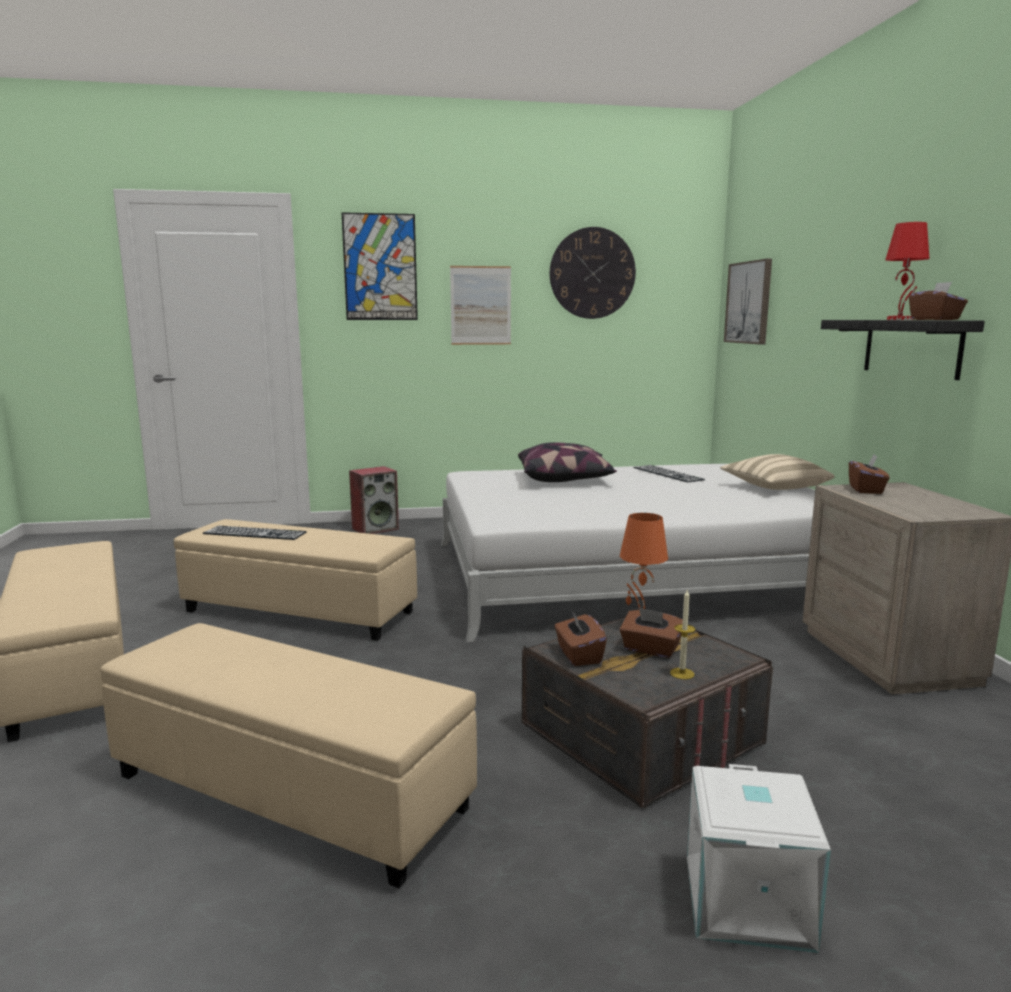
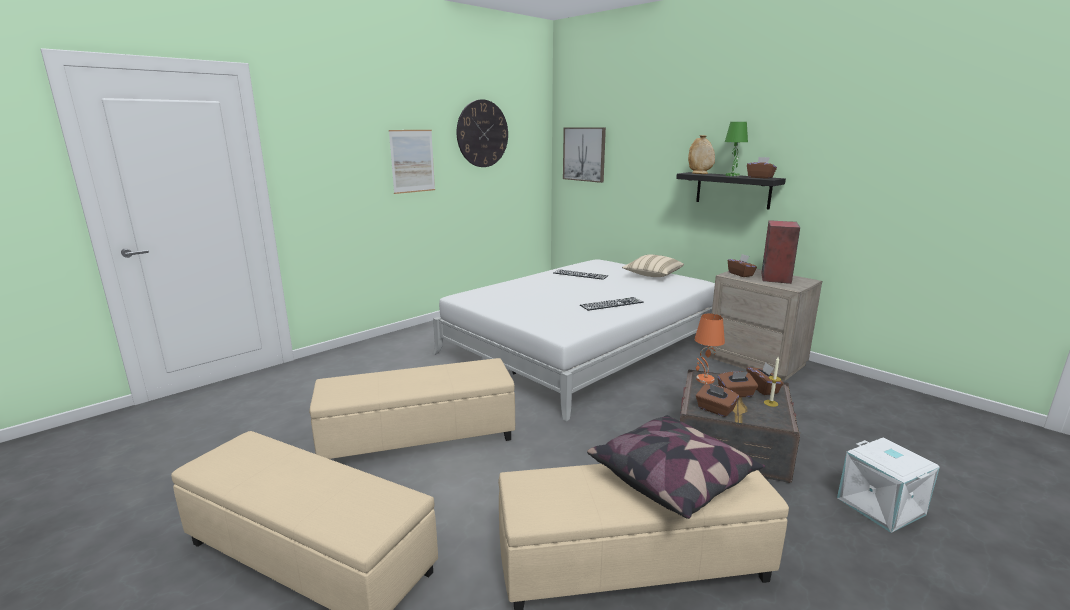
camera: 35 degrees left, 5 degrees up
(255, 533) = (378, 385): keyboard -> keyboard (611, 304)
(375, 529) = (360, 352): speaker -> speaker (775, 277)
(380, 267) = (334, 132): picture -> none
(565, 479) = (533, 290): pillow -> pillow (672, 479)
(709, 656) = (763, 388): none -> brown tissue box
(858, 319) = (700, 173): none -> beige vase
(900, 319) = (732, 175): red table lamp -> green table lamp

